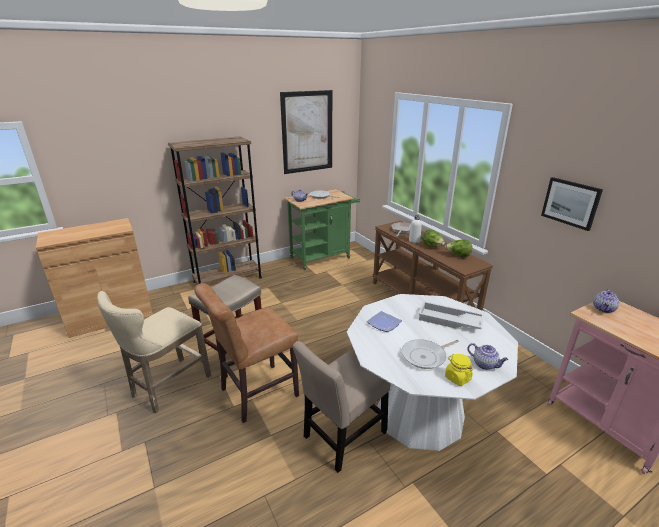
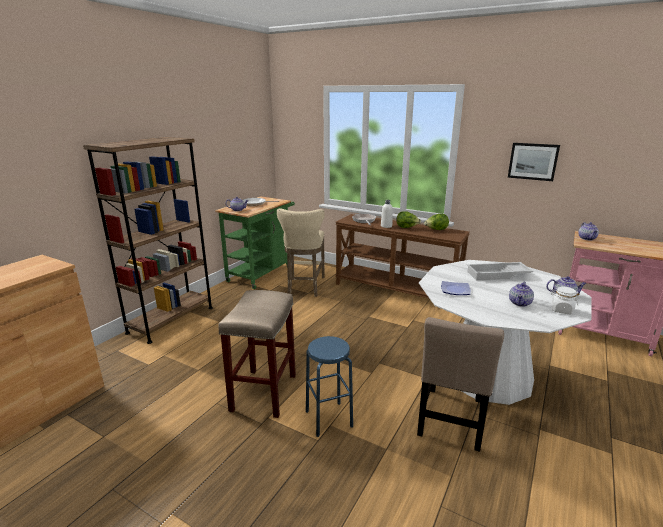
camera: 30 degrees left, 5 degrees down
(167, 387) = (215, 455): beige stool -> beige stool (304, 287)
(255, 394) = (328, 419): brown chair -> blue stool
(307, 132) = (230, 132): picture -> none
(425, 356) = (520, 303): frying pan -> teapot
(457, 378) = (561, 310): yellow jar -> white jar

